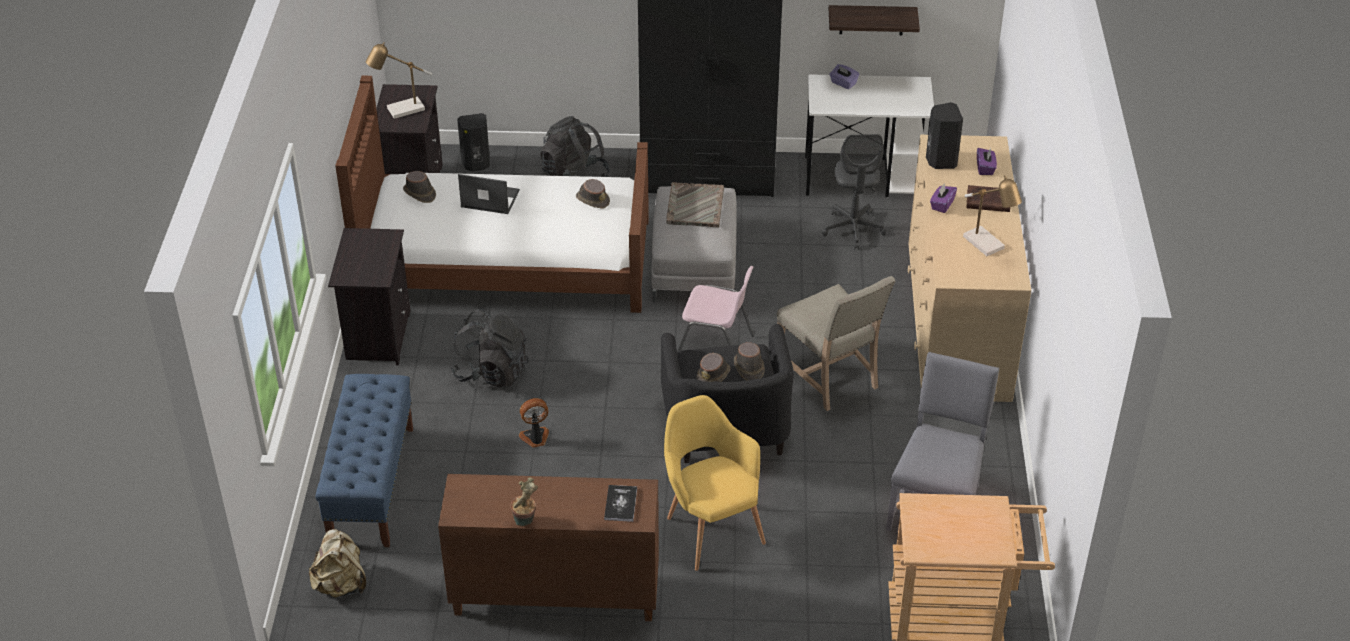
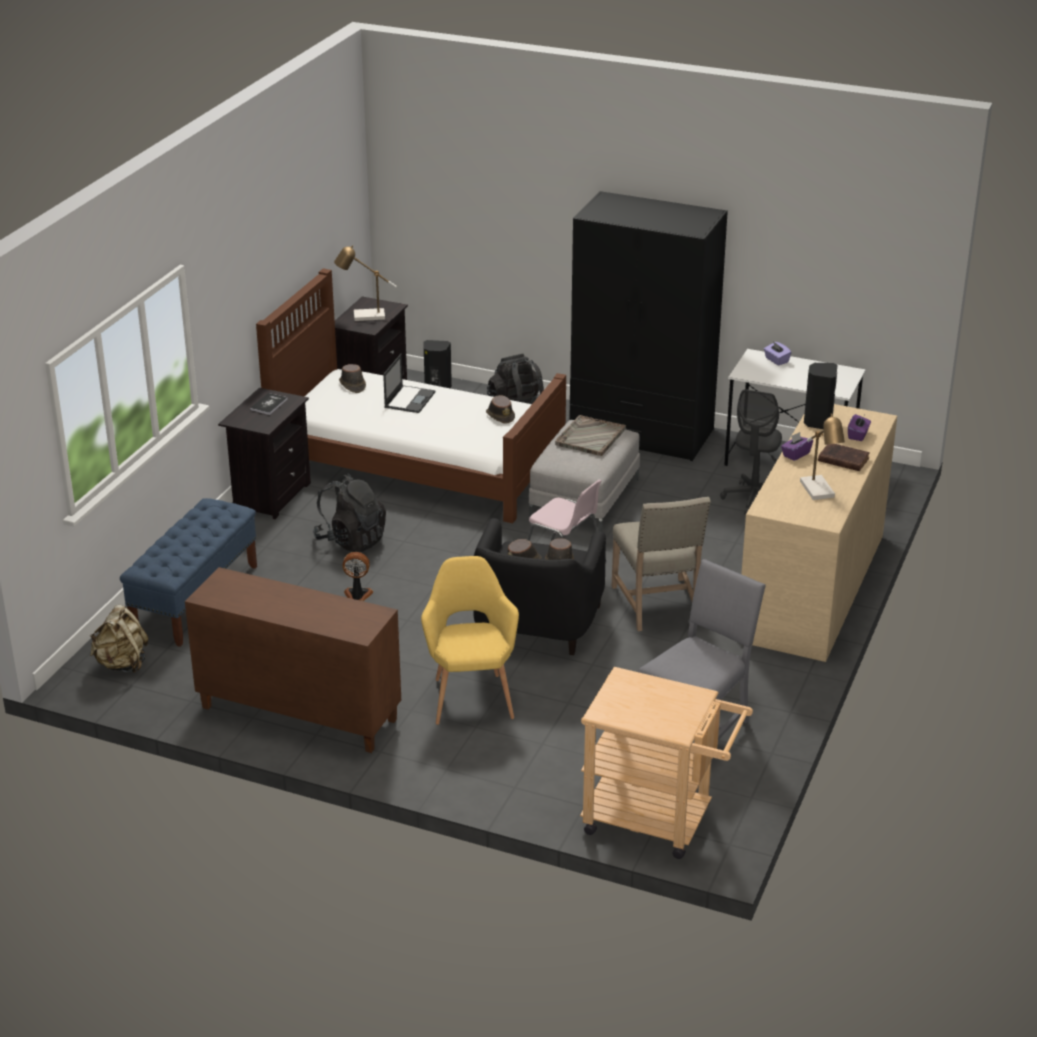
camera: 20 degrees right, 10 degrees down
(489, 199) = (410, 399): laptop -> laptop turned 75 degrees clockwise
(525, 522) = (260, 614): potted plant -> none
(620, 504) = (351, 619): book -> book (269, 405)
(871, 20) = (810, 300): shelf -> none

